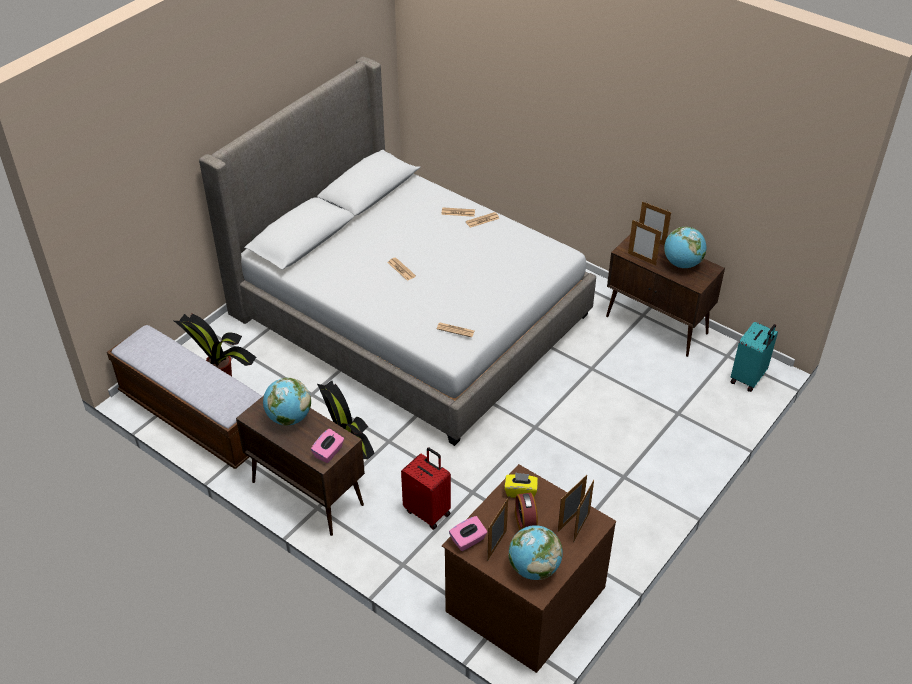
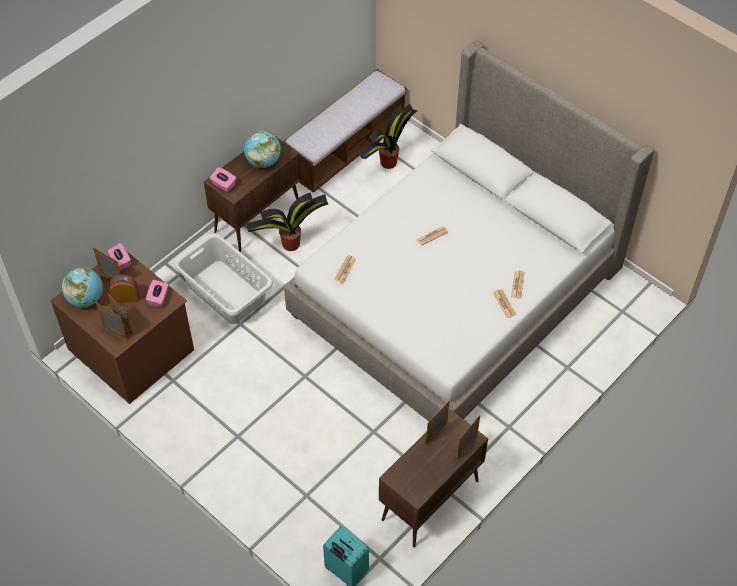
camera: 95 degrees right, 10 degrees up
(428, 511) = (225, 293): red suitcase -> grey laundry basket
(520, 491) = (158, 298): yellow tissue box -> pink tissue box
(682, 263) = (426, 470): globe -> none

